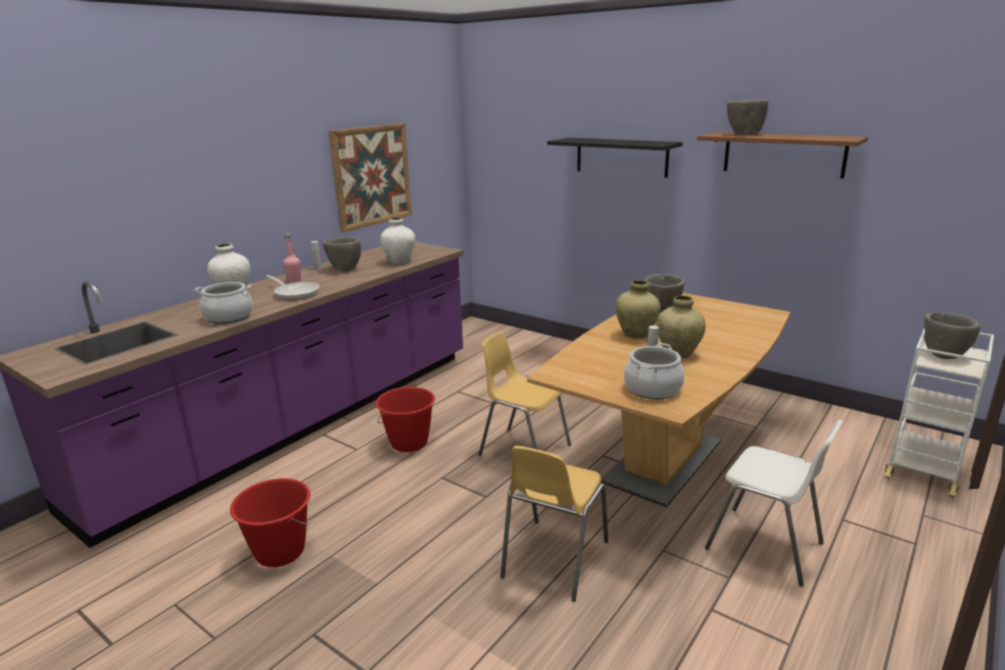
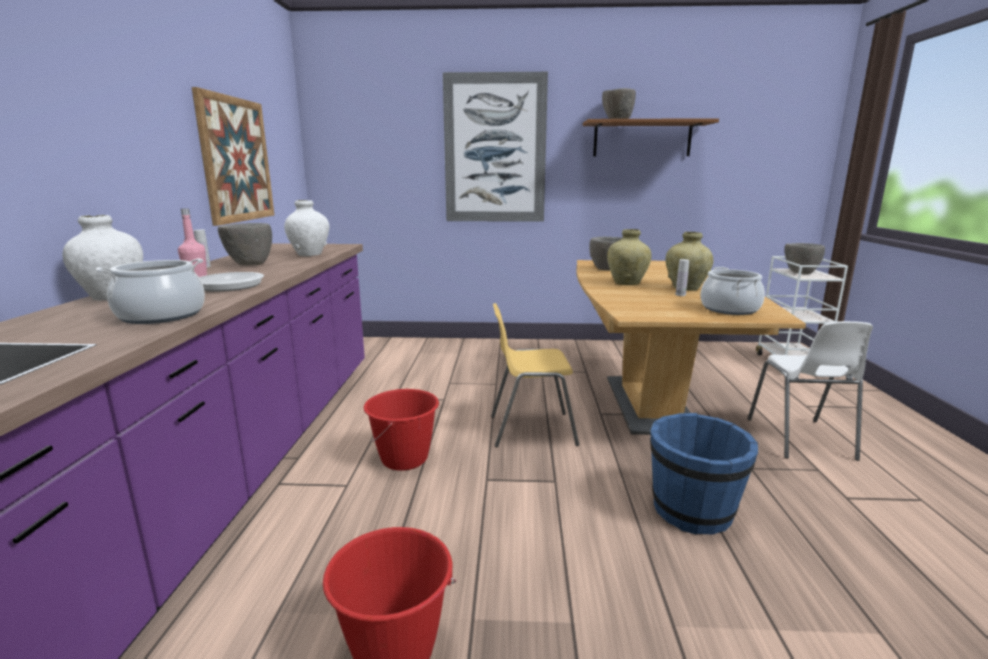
camera: 35 degrees left, 5 degrees down
(553, 559) = (693, 511): yellow chair -> blue bucket
(621, 157) = (495, 149): black shelf -> picture
(765, 546) = (800, 439): white chair -> white chair turned 90 degrees clockwise

